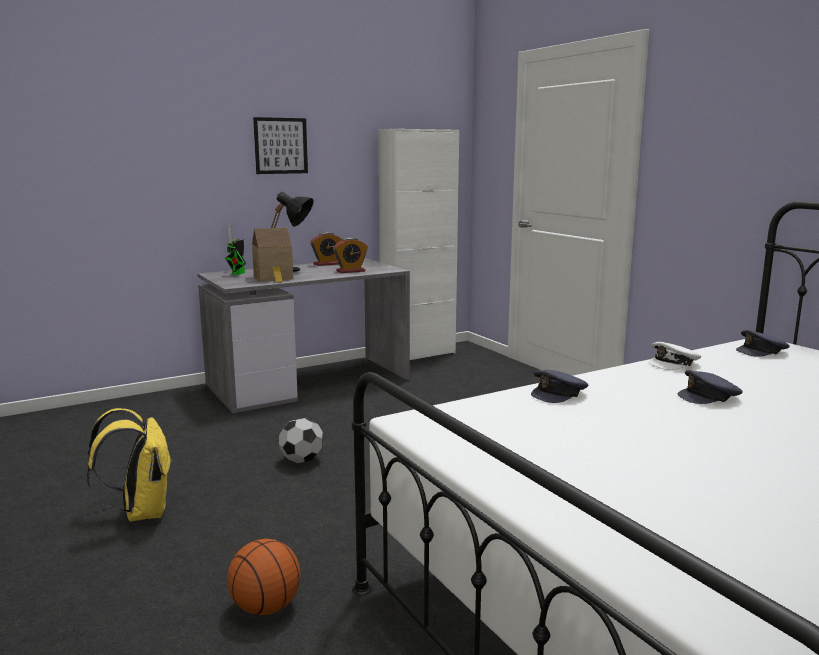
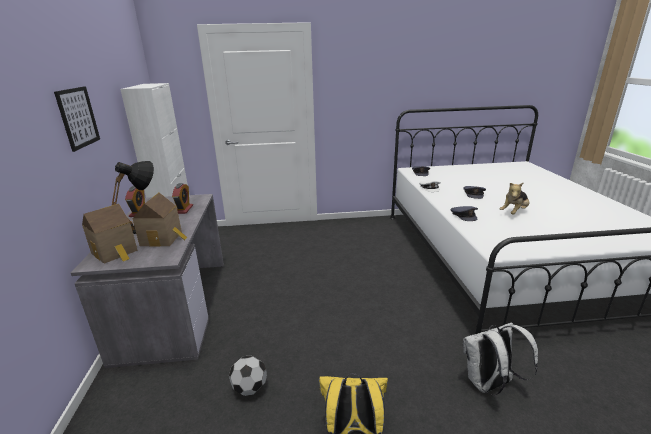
camera: 65 degrees left, 10 degrees up
(237, 274) = (115, 252): toy robot -> toy house
(266, 607) = (489, 384): basketball -> white backpack
(302, 460) = (316, 337): football -> football (249, 388)
(652, 433) = (514, 212): none -> plush toy

